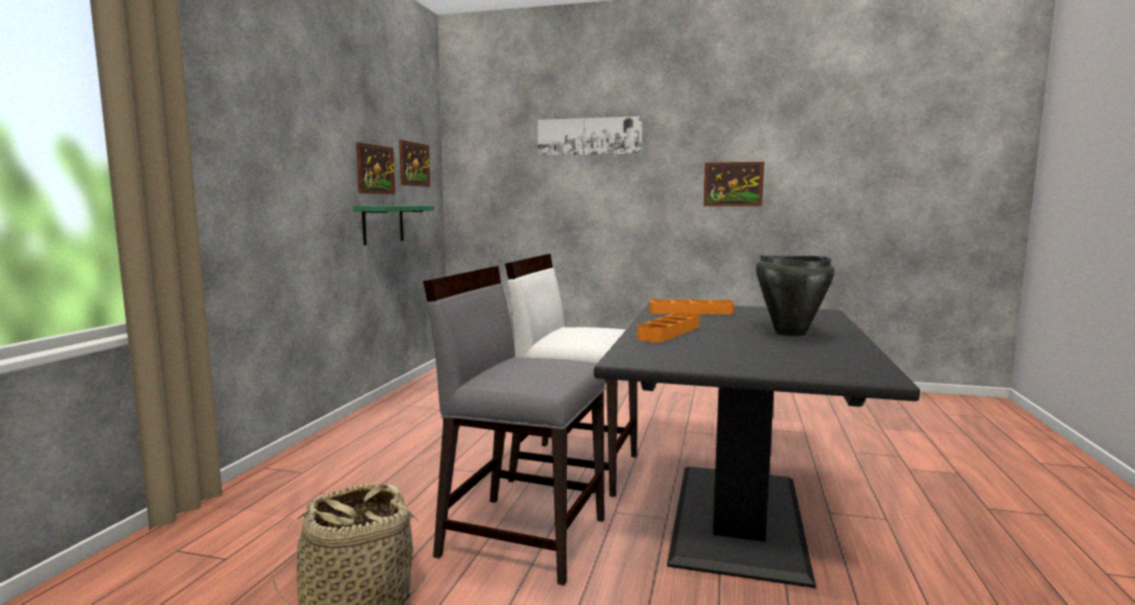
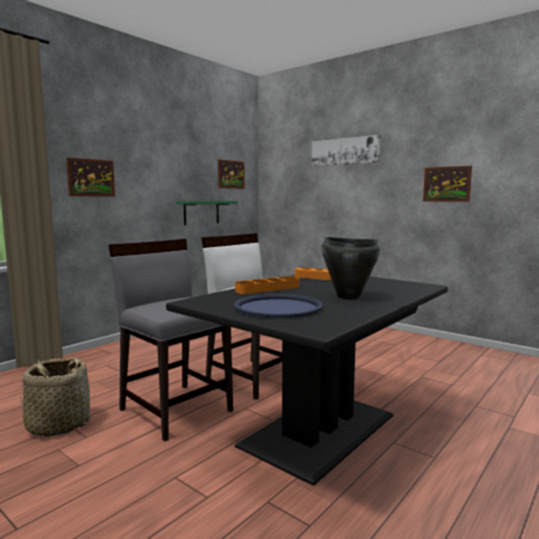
camera: 25 degrees right, 0 degrees up
(375, 169) = (196, 178): picture -> picture (91, 178)
(755, 355) = (278, 307): none -> blue tray

